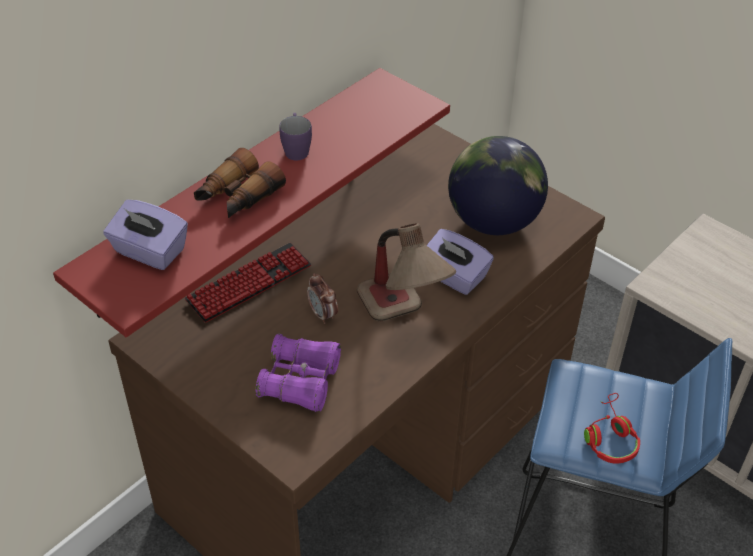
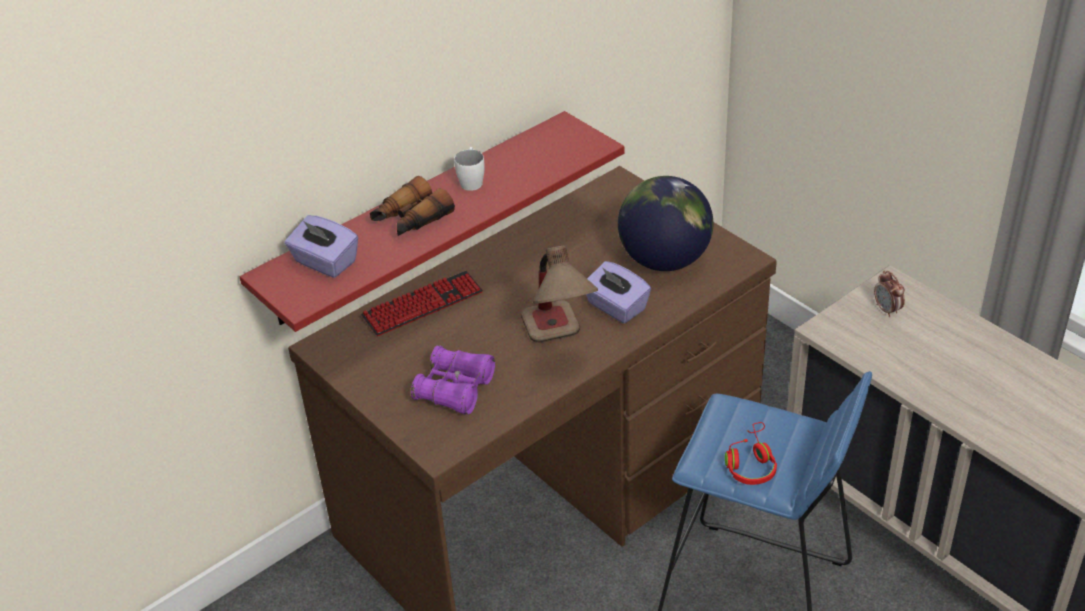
camera: 10 degrees right, 5 degrees down
(296, 149) = (471, 180): purple mug -> white mug
(323, 314) = (486, 334): alarm clock -> alarm clock (887, 310)

